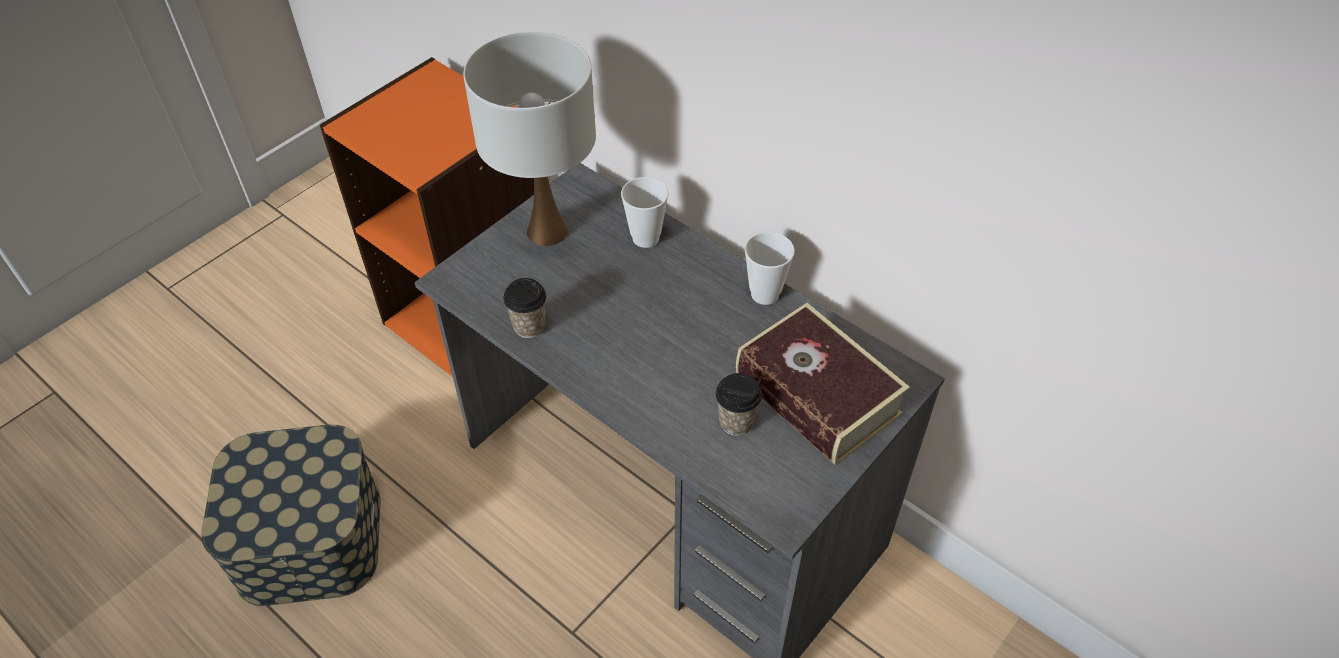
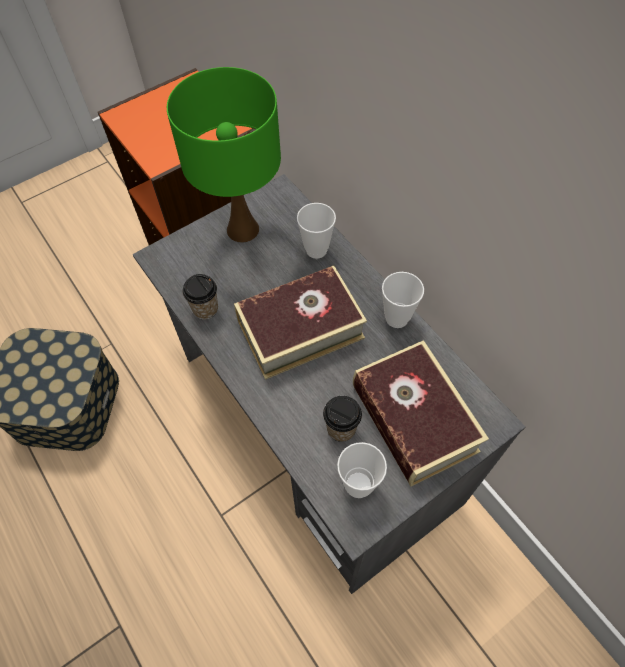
camera: 15 degrees right, 10 degrees up
(547, 231) = (243, 230): white table lamp -> green table lamp
(653, 326) = (300, 329): none -> book
(774, 476) = (358, 485): none -> cup

